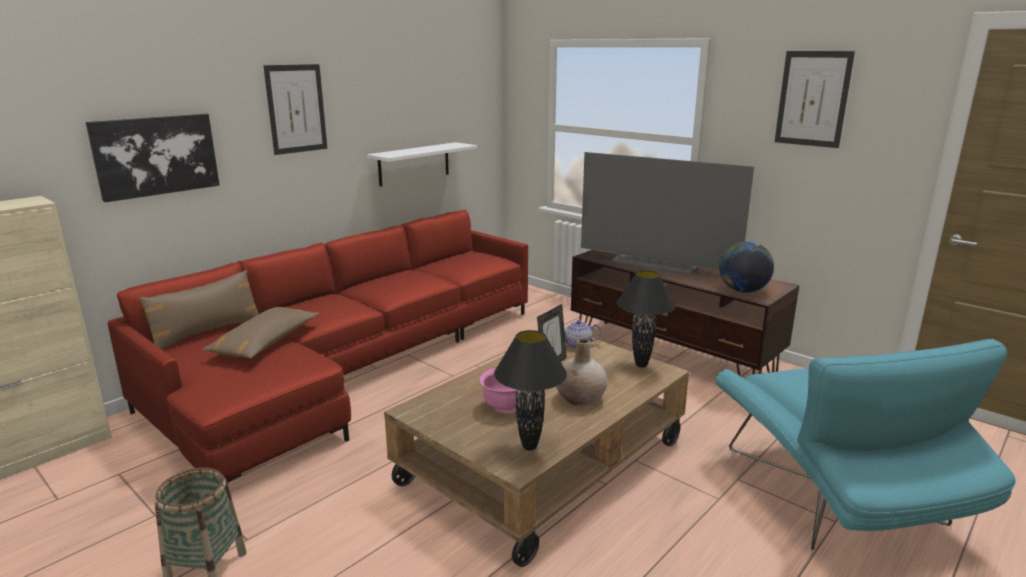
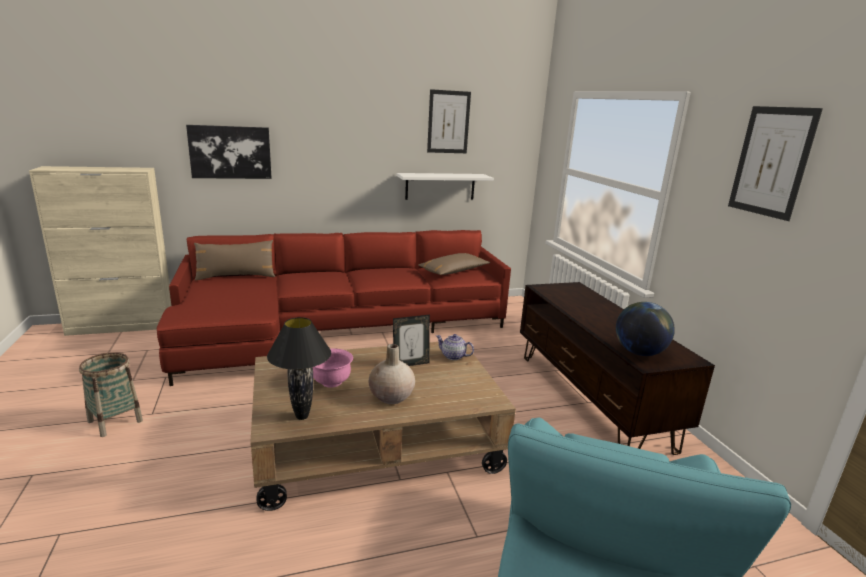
camera: 30 degrees right, 0 degrees up
(265, 343) = (254, 291): brown pillow -> brown pillow (453, 271)
(296, 109) = (339, 131): picture -> picture (448, 122)
(641, 365) = (479, 389): black table lamp -> none
(657, 263) = (593, 308): television -> none

